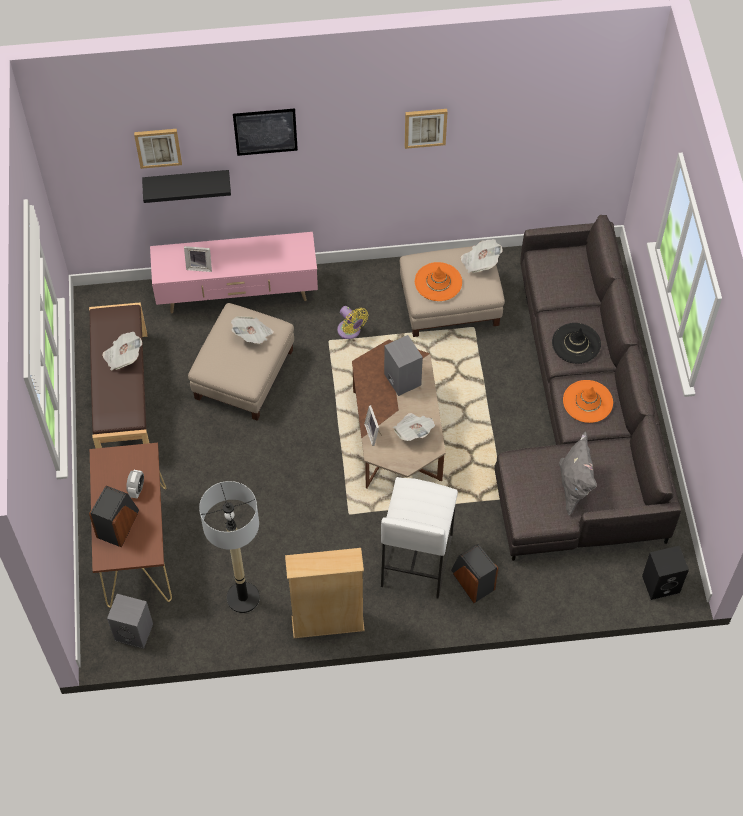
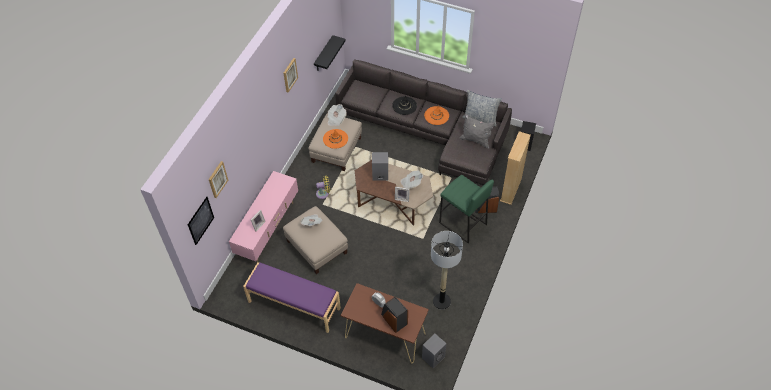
camera: 60 degrees left, 5 degrees down
(123, 357) = (287, 282): newspaper -> none
(123, 398) = (294, 305): brown bench -> purple bench
(187, 183) = (230, 190): black shelf -> black shelf (323, 54)
(265, 131) = (247, 130): picture -> picture (200, 220)
(328, 624) = (475, 272): beige bookcase -> beige bookcase (511, 190)
(416, 560) = (462, 223): white stool -> green stool
(632, 473) = (480, 118): none -> pillow

